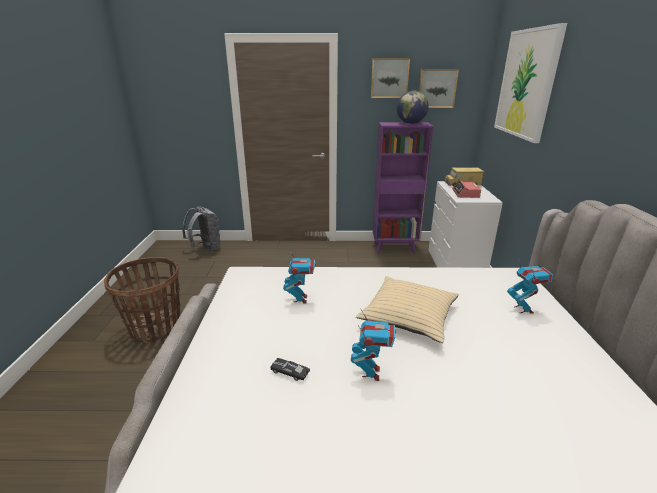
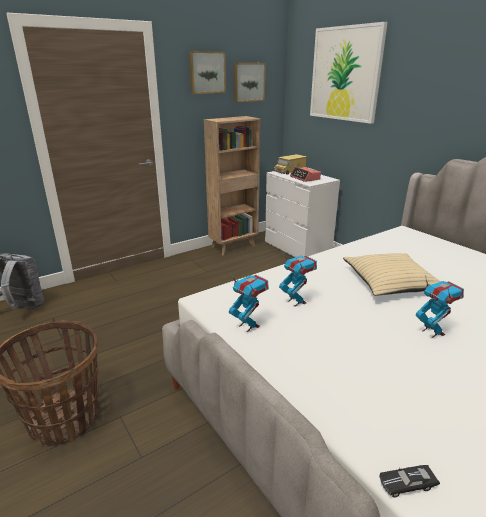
camera: 35 degrees left, 0 degrees up
(289, 372) = (384, 360): black toy car -> black toy car (407, 484)
(395, 247) = (234, 246): purple bookcase -> brown bookcase
(411, 123) = (237, 118): globe -> none
(523, 309) = (442, 252): toy robot -> toy robot (248, 325)

